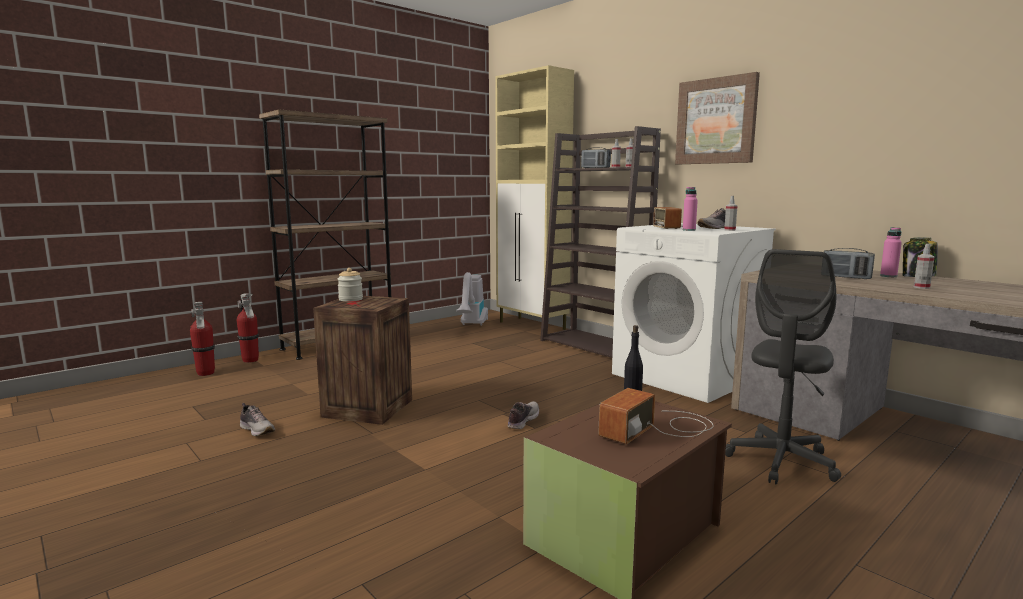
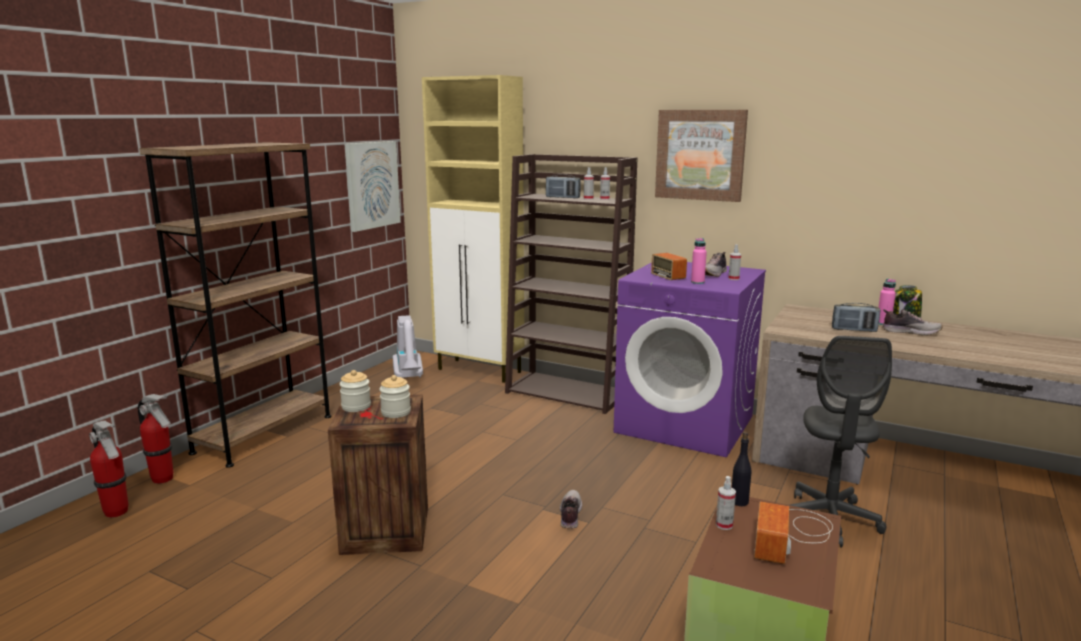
camera: 20 degrees left, 5 degrees up
(257, 430) = (275, 591): shoe -> shoe (910, 332)
(374, 304) = (396, 412): none -> jar
(459, 168) = (372, 185): none -> picture
(686, 376) = (685, 424): white washing machine -> purple washing machine
(921, 287) = (925, 342): spray bottle -> spray bottle (724, 525)

